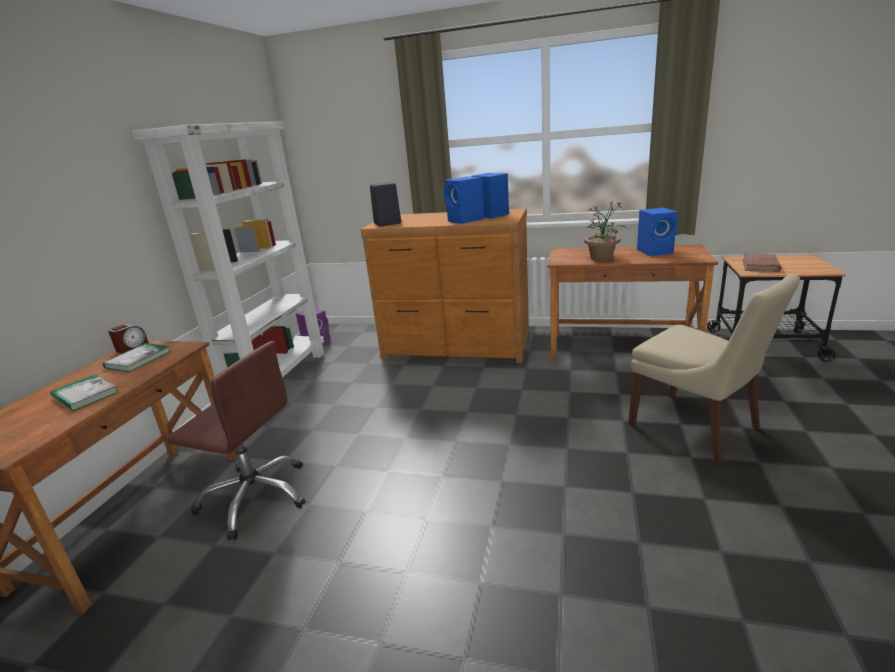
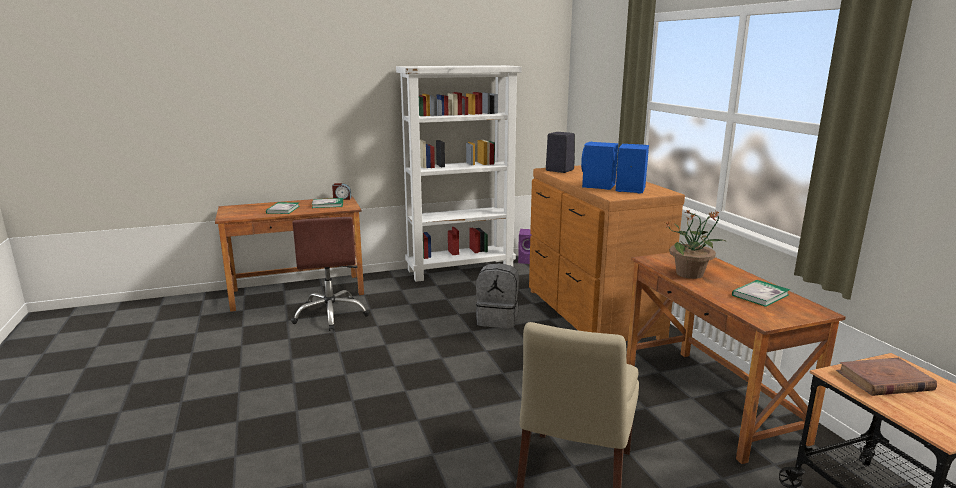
camera: 55 degrees right, 5 degrees down
(415, 389) = (498, 320): none -> grey backpack
(656, 251) = (760, 295): blue speaker -> book

